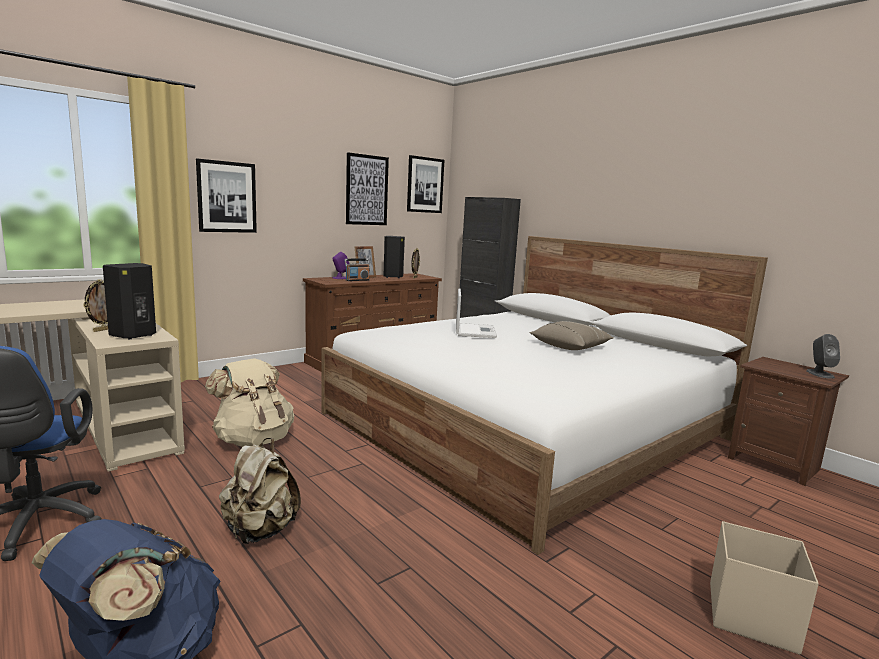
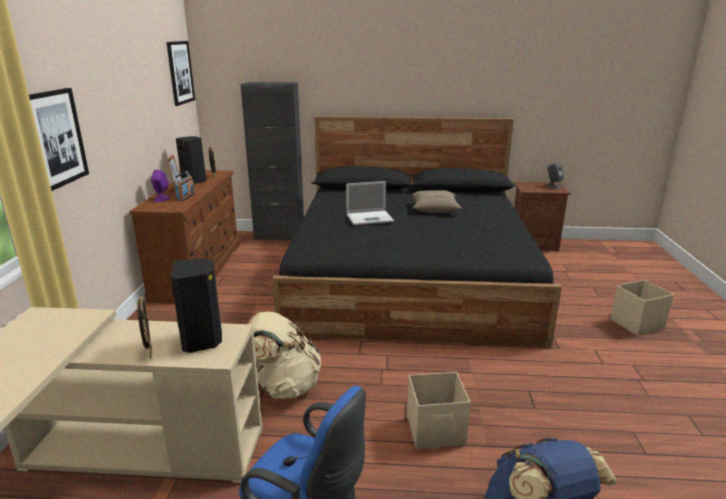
camera: 45 degrees left, 10 degrees up
(260, 531) = (436, 431): beige backpack -> beige storage box
(367, 190) = (148, 91): picture -> none
(475, 331) = (370, 218): laptop -> laptop turned 120 degrees clockwise
(526, 426) = (410, 277): white bed -> black bed

